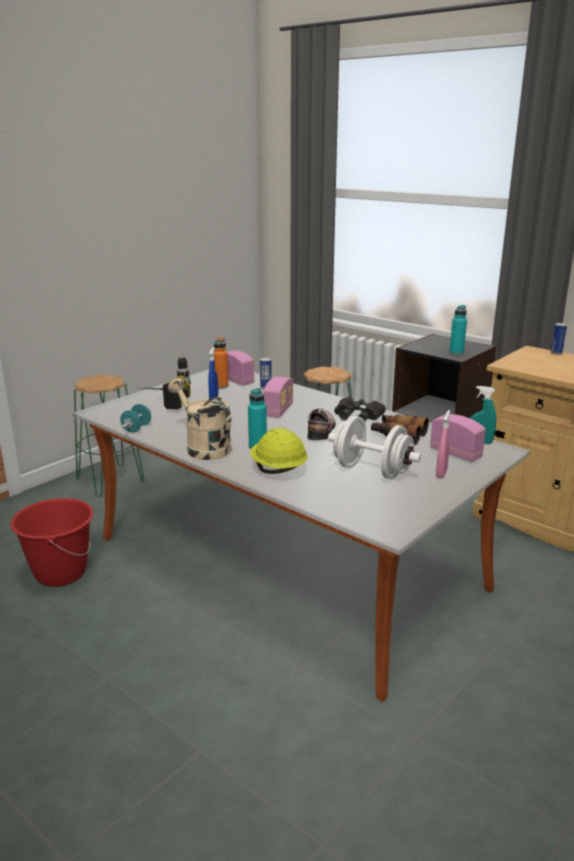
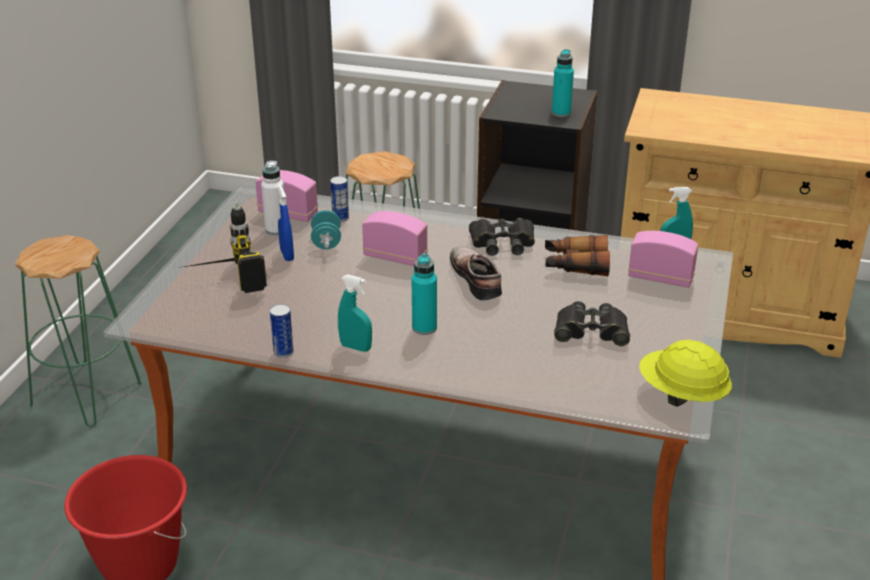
camera: 25 degrees left, 10 degrees up
(136, 428) = (232, 338): turquoise dumbbell -> turquoise dumbbell (326, 242)
(203, 447) = (355, 347): beige watering can -> turquoise spray bottle
(221, 386) = (276, 230): orange bottle -> white bottle
(278, 410) = (395, 257): radio -> radio turned 60 degrees counterclockwise
(278, 470) = (483, 360): yellow hard hat -> yellow hard hat (681, 395)
(371, 471) = (591, 331): white dumbbell -> black binoculars
(441, 473) = (668, 314): pink spray bottle -> none
(556, 353) = (685, 96): can -> can (283, 352)

